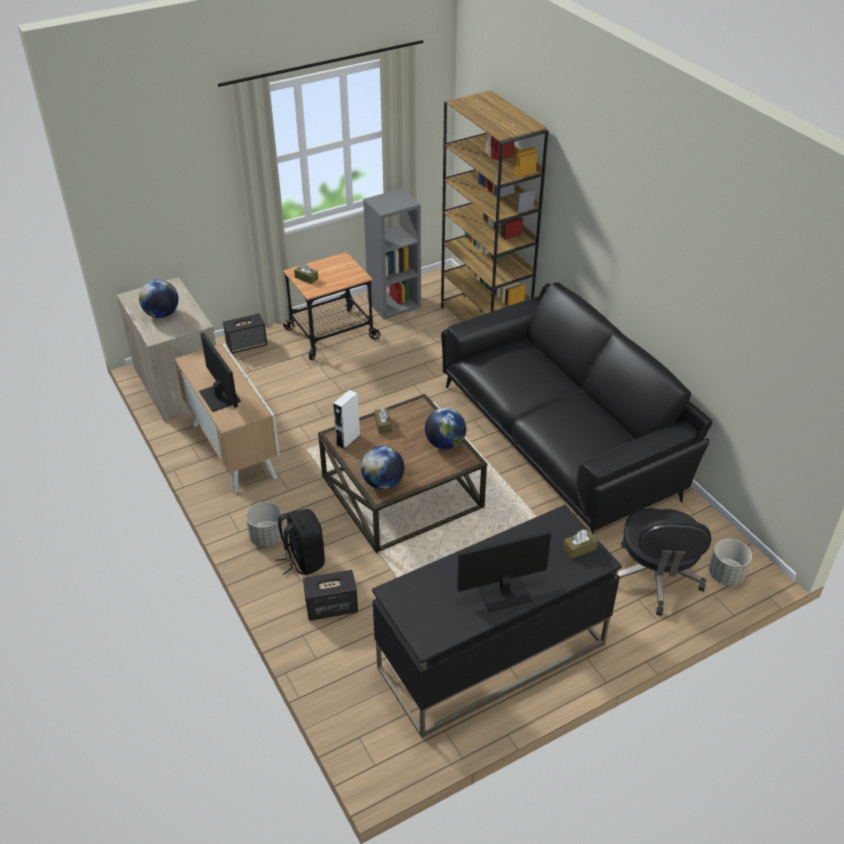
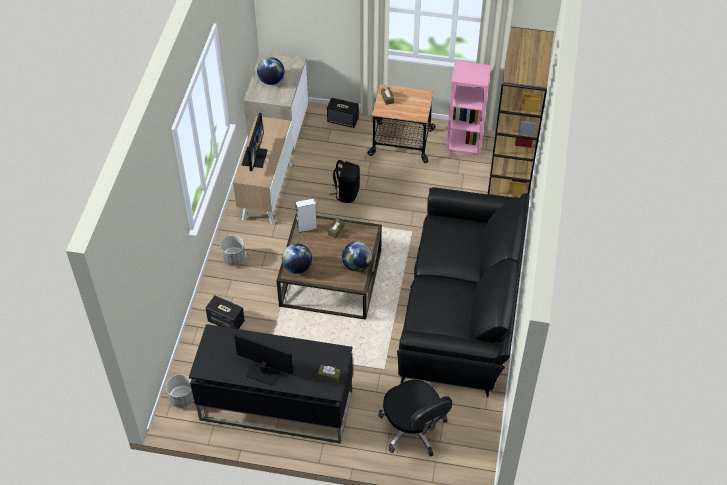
camera: 40 degrees right, 10 degrees up
(303, 560) = (238, 284): black backpack -> black backpack (346, 193)
(394, 304) = (464, 142): grey bookcase -> pink bookcase
(655, 578) = (413, 429): black office chair -> black office chair turned 75 degrees counterclockwise
(725, 575) = (457, 457): grey planter -> grey planter (182, 398)

